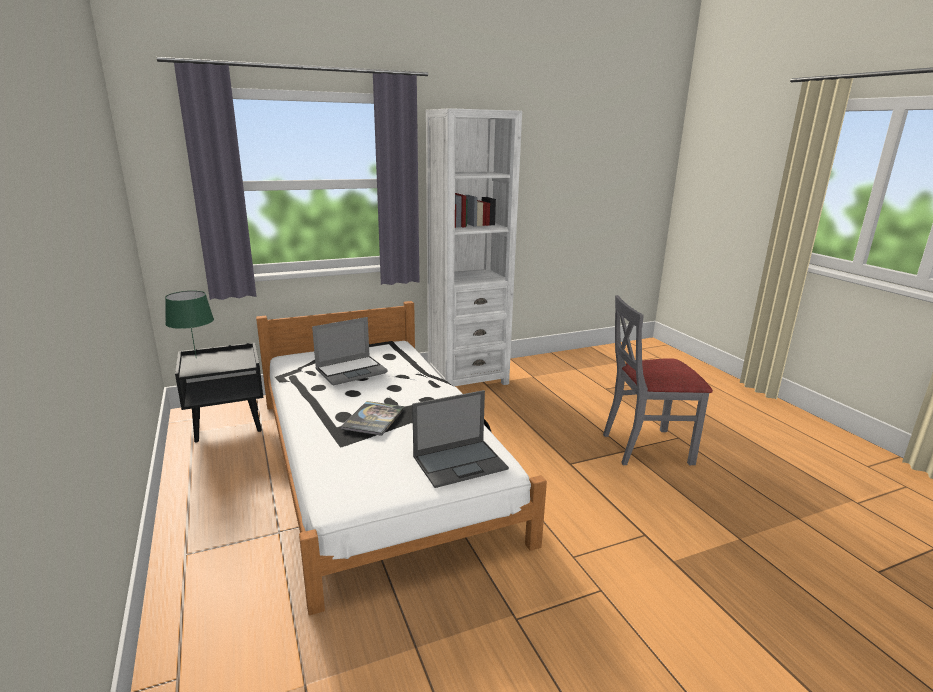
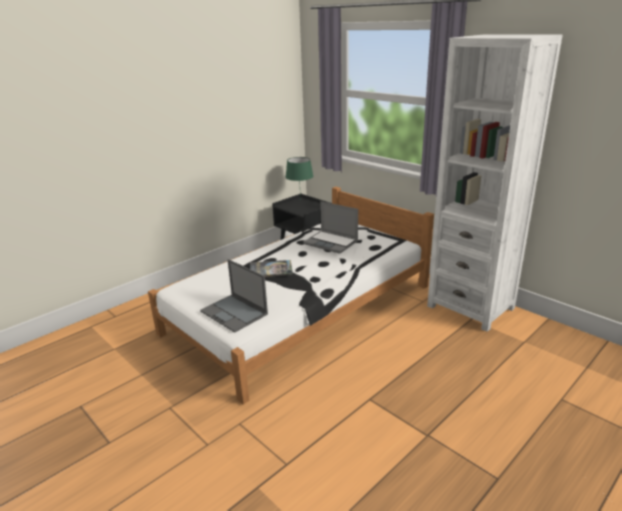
camera: 70 degrees right, 5 degrees up
(646, 447) = (446, 450): grey chair -> none

